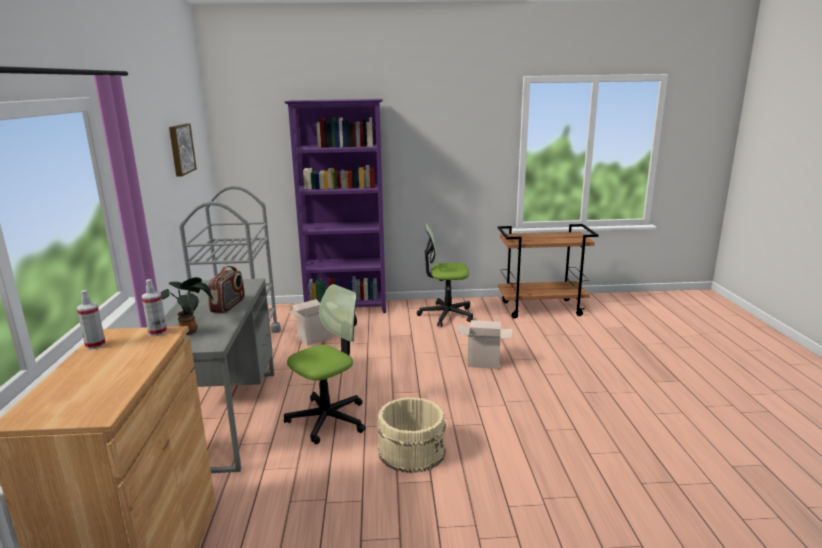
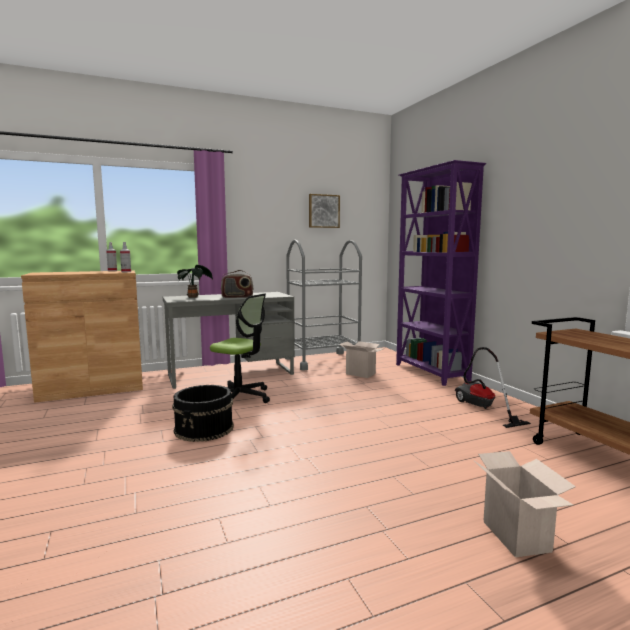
camera: 70 degrees right, 10 degrees down
(412, 450) = (204, 429): beige bucket -> black bucket
(446, 315) = (481, 408): office chair -> vacuum cleaner
(484, 362) = (388, 439): cardboard box -> cardboard box (519, 537)

